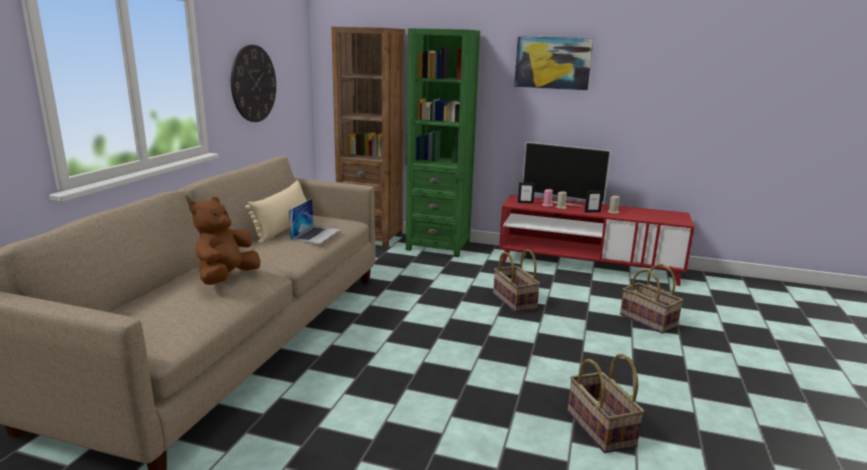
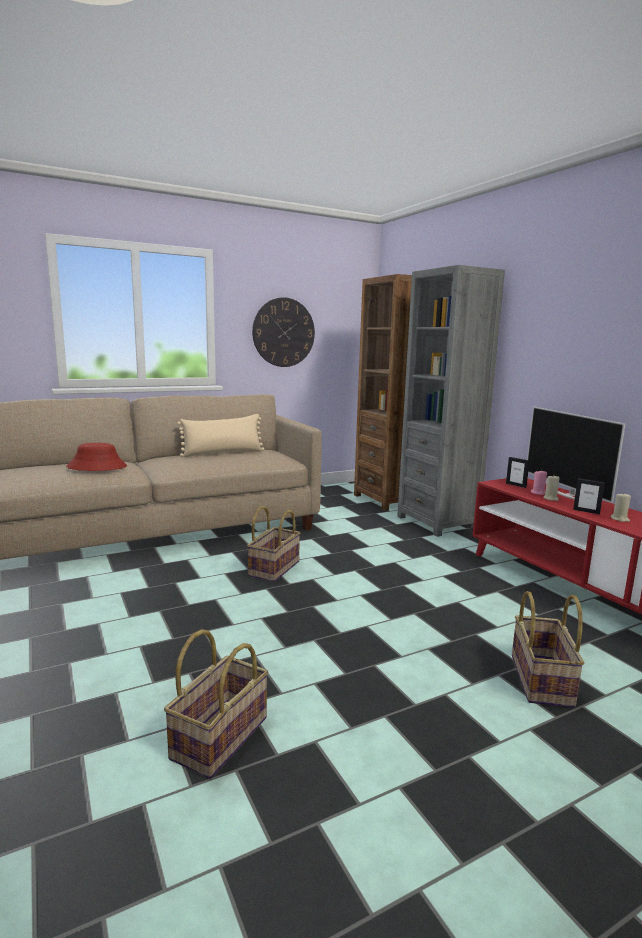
camera: 45 degrees right, 5 degrees down
(226, 278) = (97, 467): brown plush toy -> red hat
(316, 234) = (229, 460): laptop -> none
(438, 246) = (437, 522): green bookcase -> grey bookcase
(513, 301) = (406, 590): basket -> basket (273, 568)
(552, 63) = (581, 302): picture -> none

